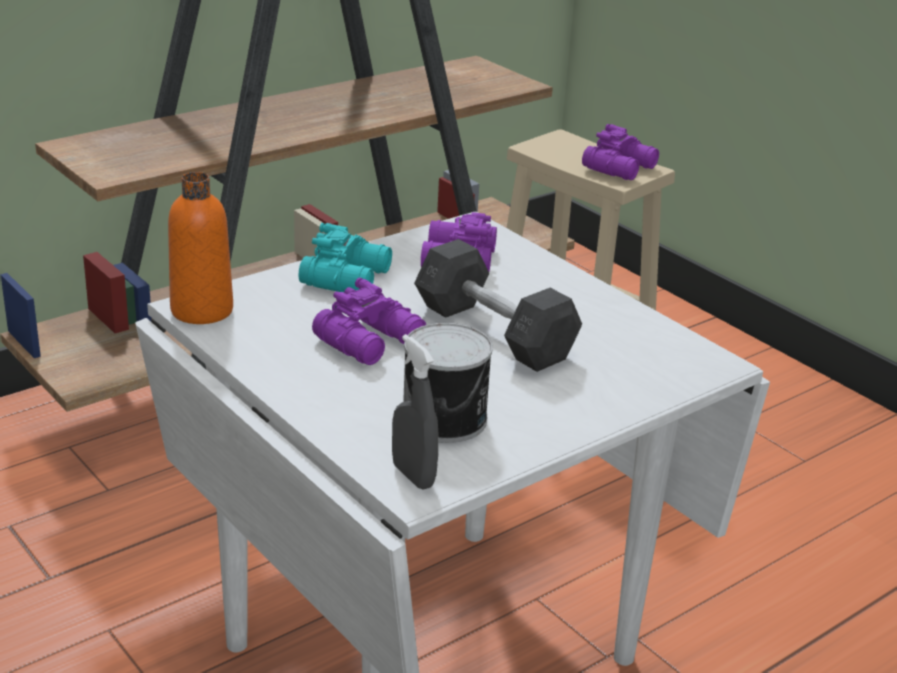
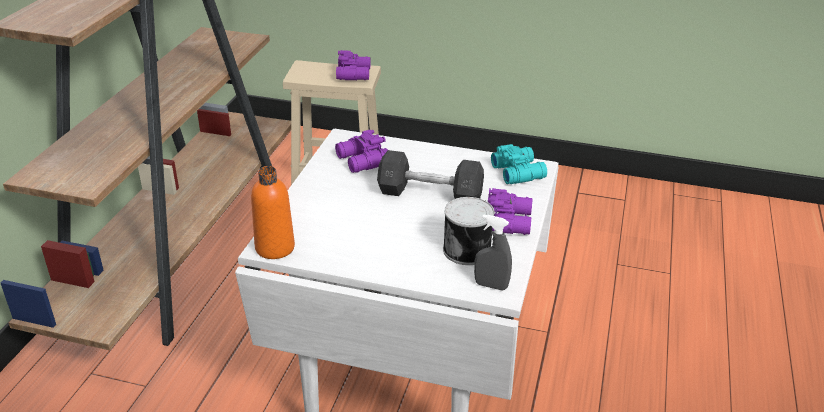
camera: 35 degrees left, 5 degrees up
(348, 277) = (323, 194): turquoise binoculars -> turquoise binoculars (518, 171)
(372, 342) = (383, 225): purple binoculars -> purple binoculars (509, 221)

